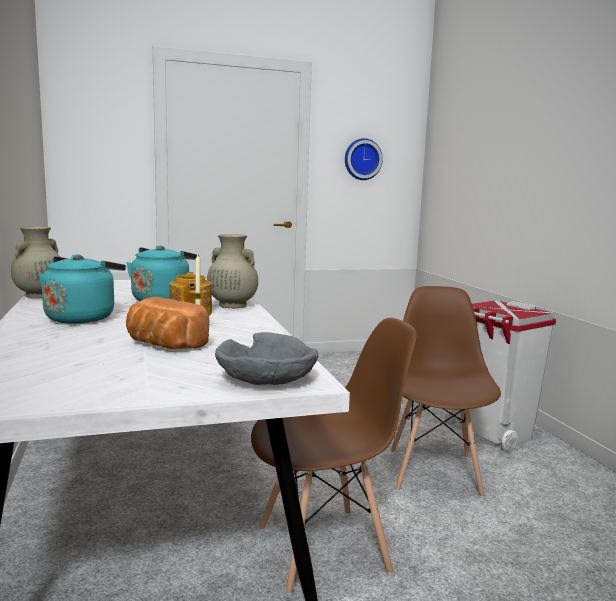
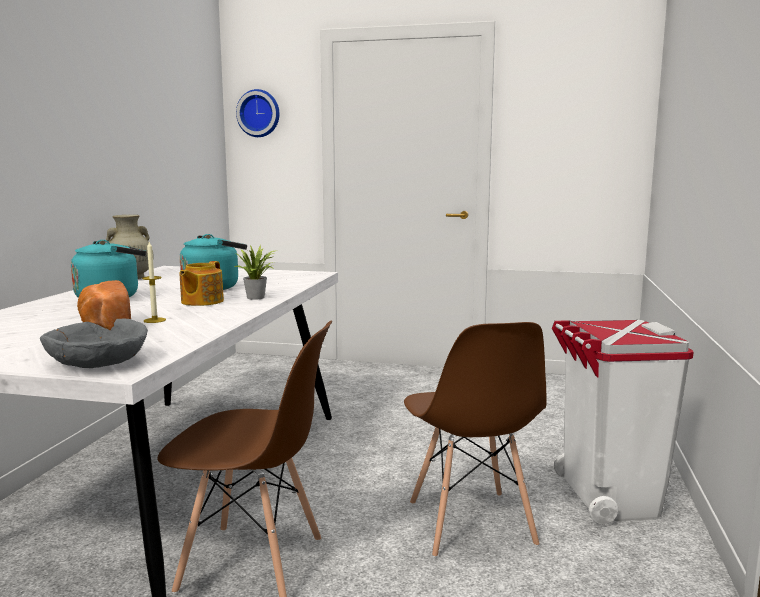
camera: 30 degrees right, 0 degrees up
(232, 305) = (258, 297): beige vase -> potted plant
(362, 159) = (562, 133): wall clock -> wall clock (259, 113)
(434, 472) = (470, 524): brown chair -> brown chair turned 135 degrees clockwise

